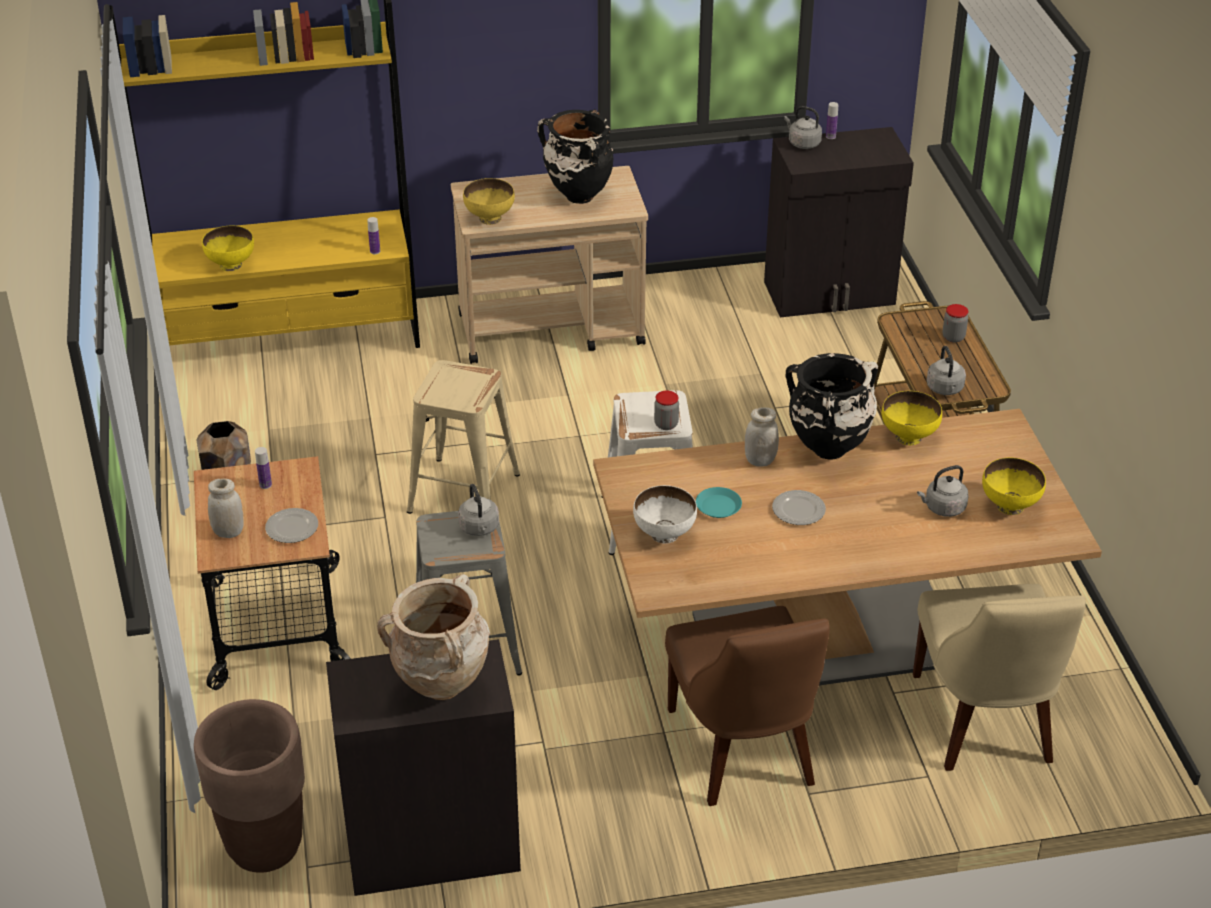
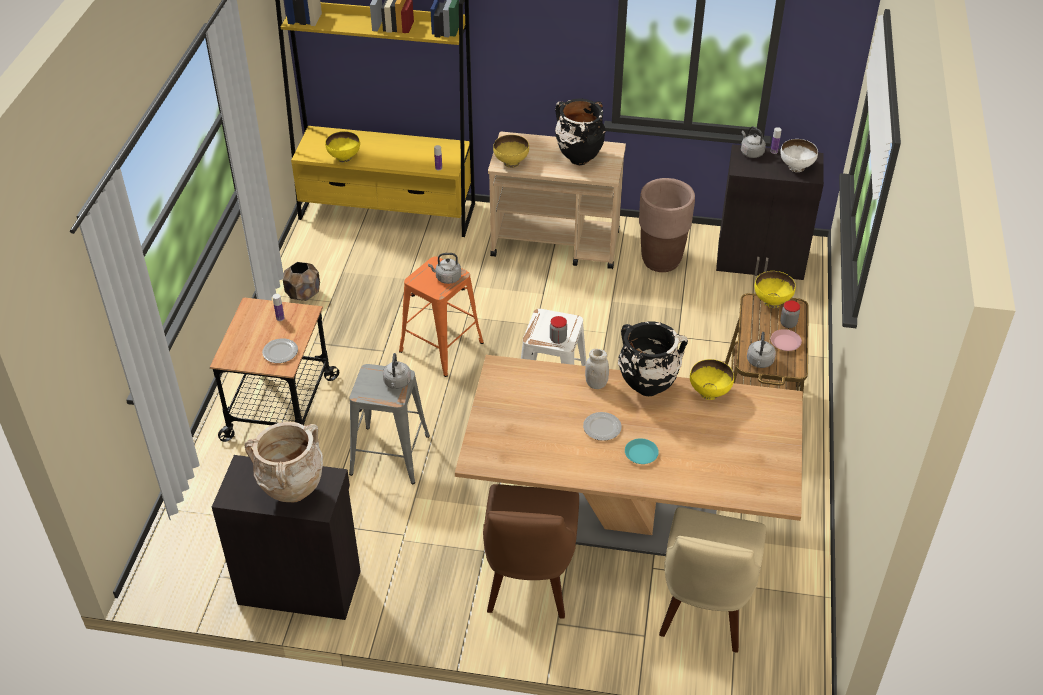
camera: 20 degrees right, 5 degrees up
(228, 532) = (241, 345): white jar -> none
(264, 845) = (201, 554): brown planter -> brown planter (661, 261)
(462, 492) = (440, 346): beige stool -> orange stool
(663, 534) = (502, 421): white bowl -> white bowl (796, 167)
(718, 506) = (549, 410): turquoise plate -> turquoise plate (641, 453)
(942, 508) = (703, 453): grey kettle -> grey kettle (447, 278)
(963, 360) = (785, 343): none -> pink plate
(1009, 505) = (752, 464): yellow bowl -> yellow bowl (772, 301)

